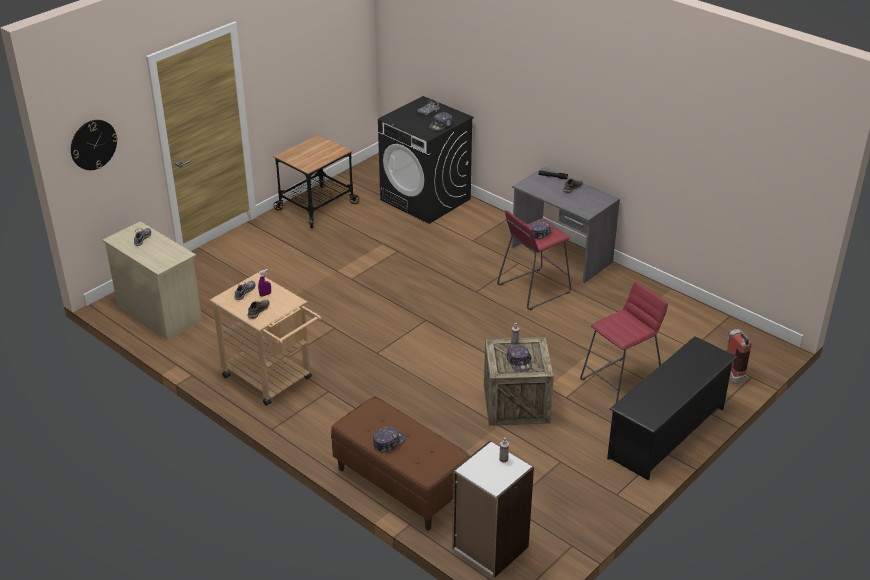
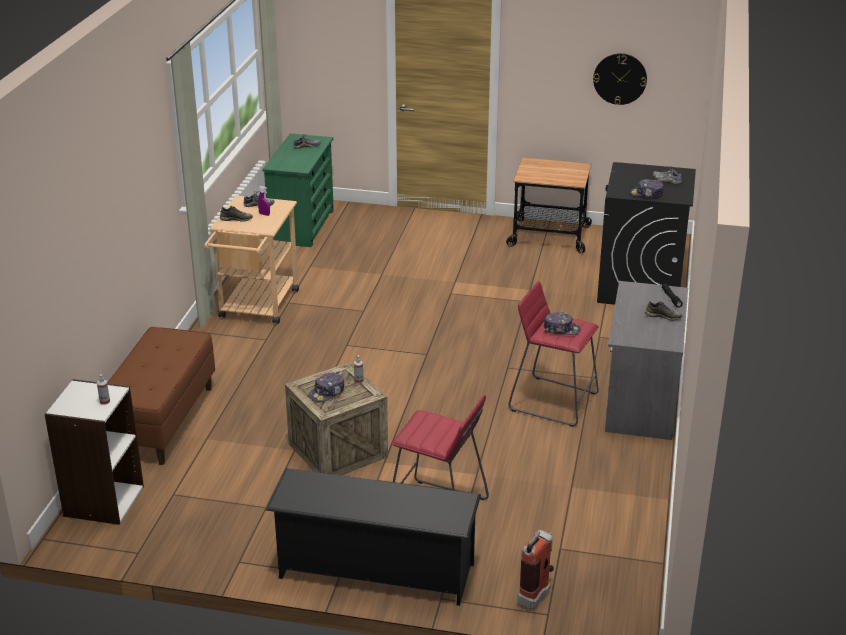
camera: 60 degrees right, 5 degrees down
(93, 144) = (312, 42): wall clock -> wall clock (620, 78)
(159, 313) = (302, 226): beige dresser -> green dresser
(388, 442) = (145, 361): cap -> none

